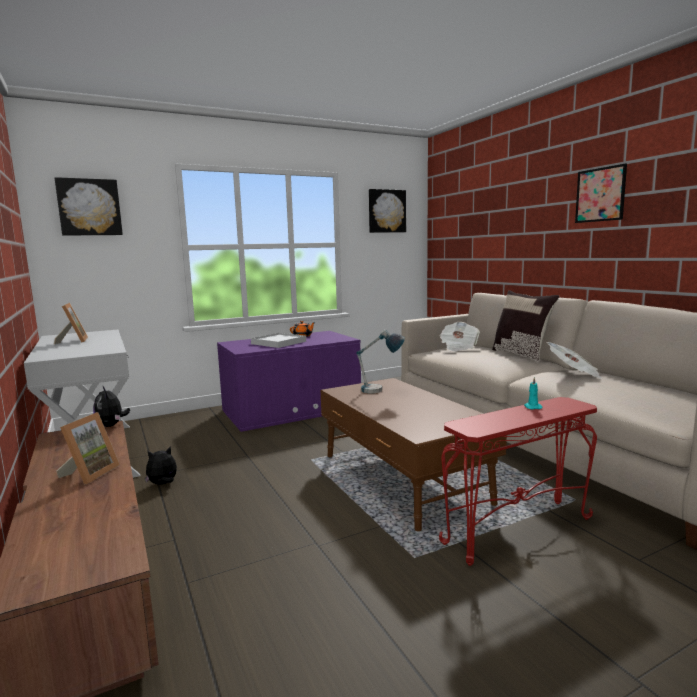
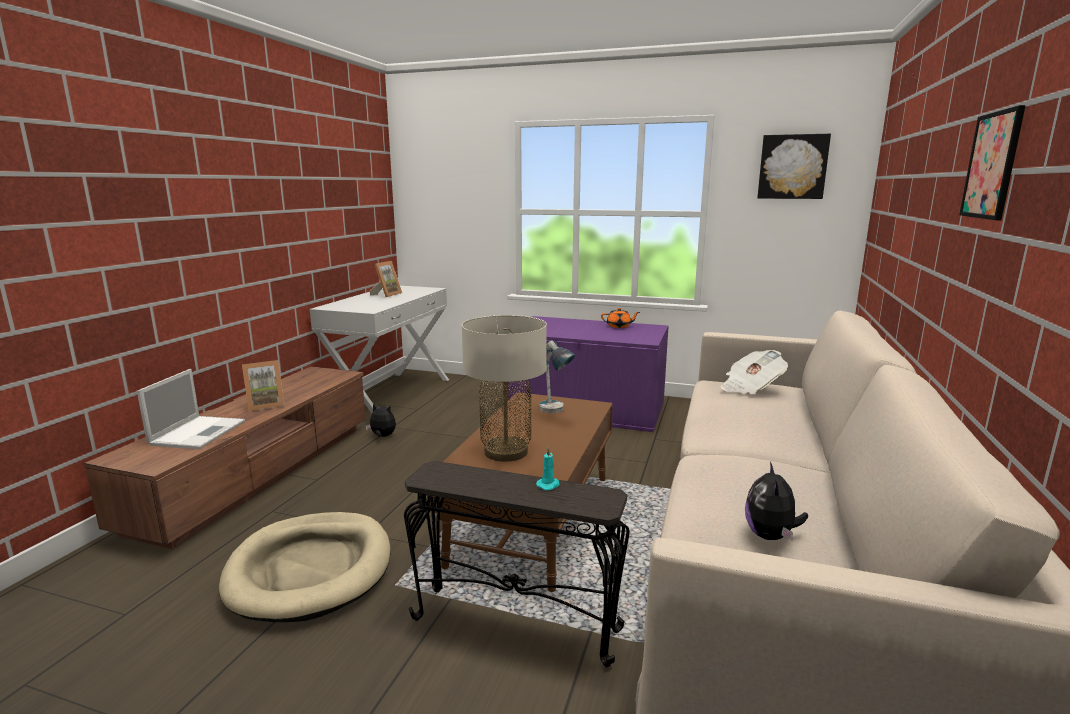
camera: 45 degrees right, 5 degrees up
(77, 521) = (199, 432): none -> laptop
(89, 207) = (439, 170): picture -> none
(111, 425) = (349, 374): plush toy -> plush toy (771, 536)
(278, 343) = (574, 329): white tray -> none
(332, 591) = (311, 570): none -> beige dog bed
(419, 416) = (506, 452): none -> table lamp
(517, 531) = (515, 625): red side table -> black side table
(521, 355) = (799, 424): pillow -> none
(574, 374) = (754, 474): newspaper -> none

